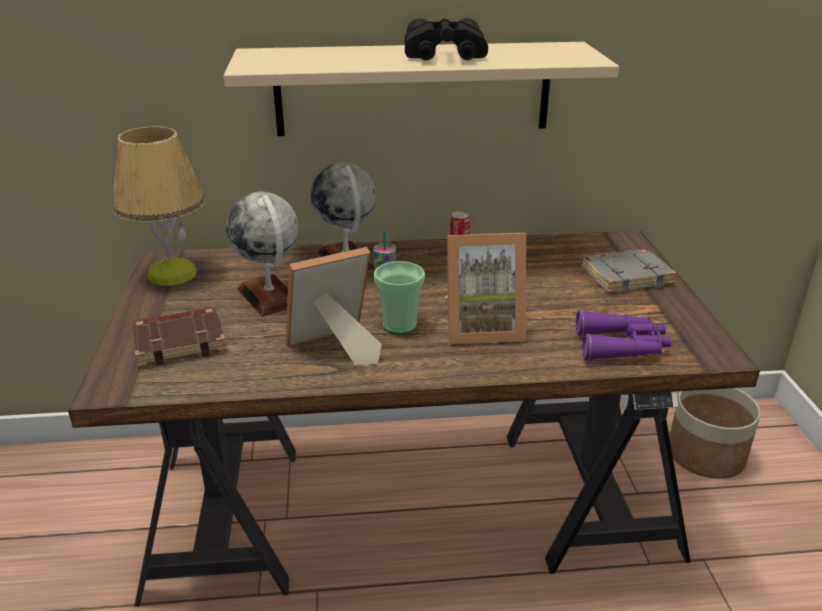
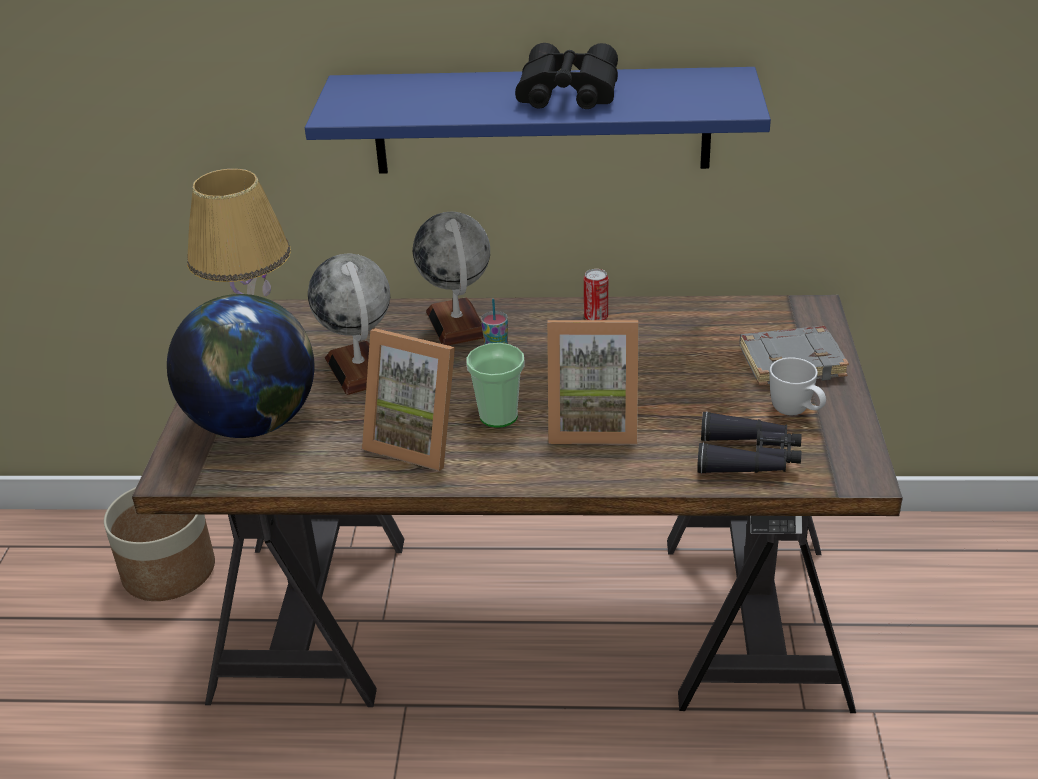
camera: 10 degrees right, 5 degrees up
(180, 342) = (254, 422): brown book -> globe
(333, 348) = (418, 441): picture frame -> picture frame turned 135 degrees counterclockwise
(413, 89) = (541, 121): beige shelf -> blue shelf
(622, 346) = (749, 458): purple binoculars -> black binoculars
(645, 311) = (796, 413): none -> white mug
(706, 455) = (920, 583): planter -> planter (169, 571)

